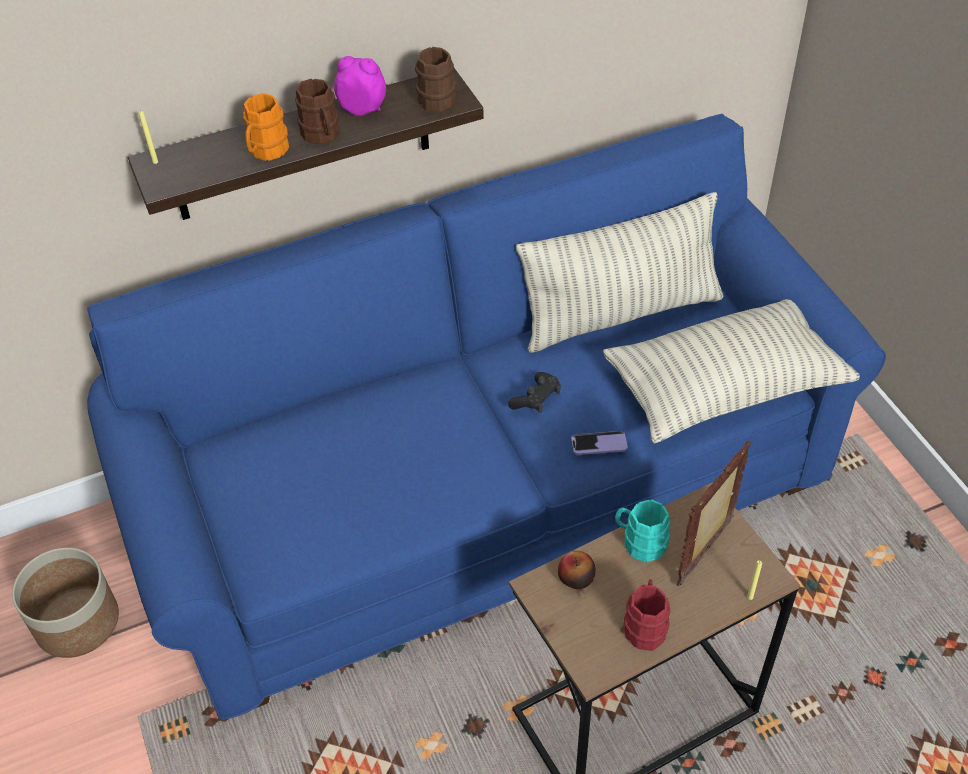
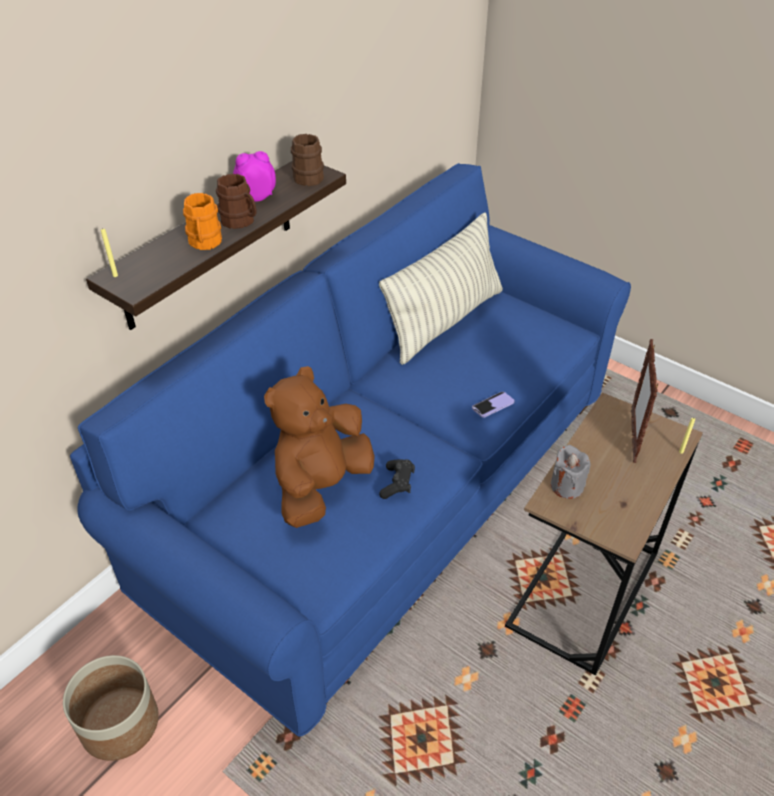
camera: 30 degrees left, 5 degrees down
(341, 462) = (321, 486): none -> brown plush toy
(536, 399) = (429, 392): black game controller -> black game controller (397, 484)
(576, 578) = (566, 486): apple -> grey candle
(639, 542) = (588, 447): turquoise mug -> none
(645, 625) = (634, 496): red mug -> none
(725, 387) = (543, 342): pillow -> none

